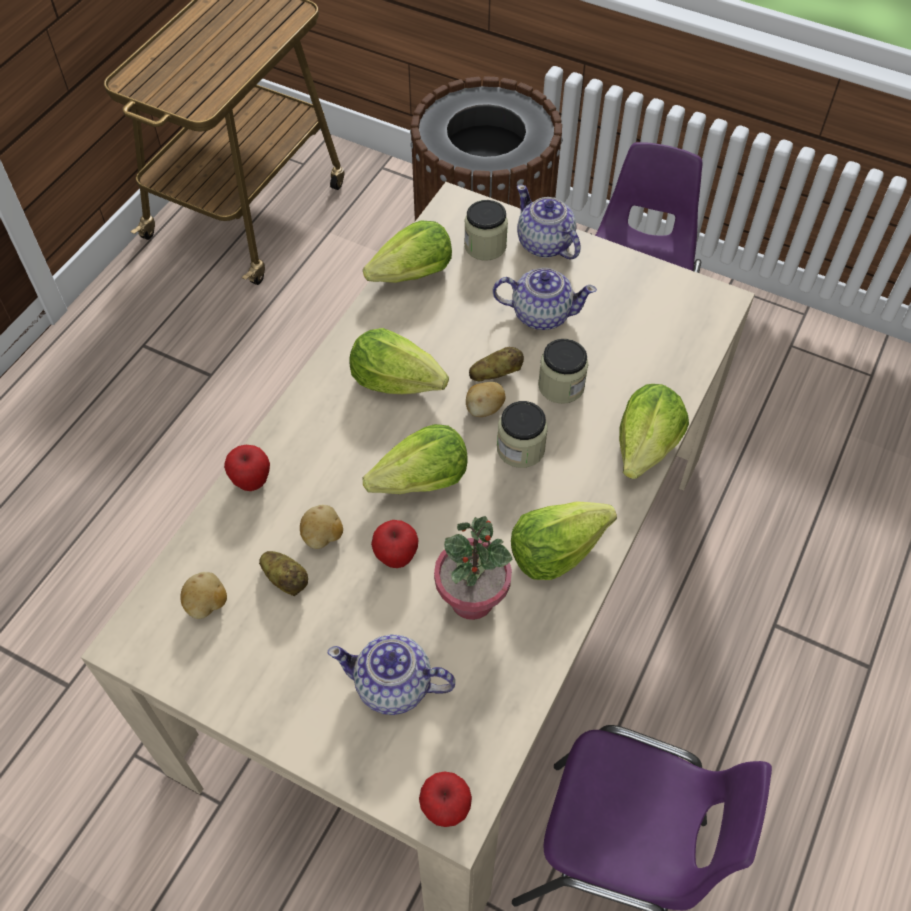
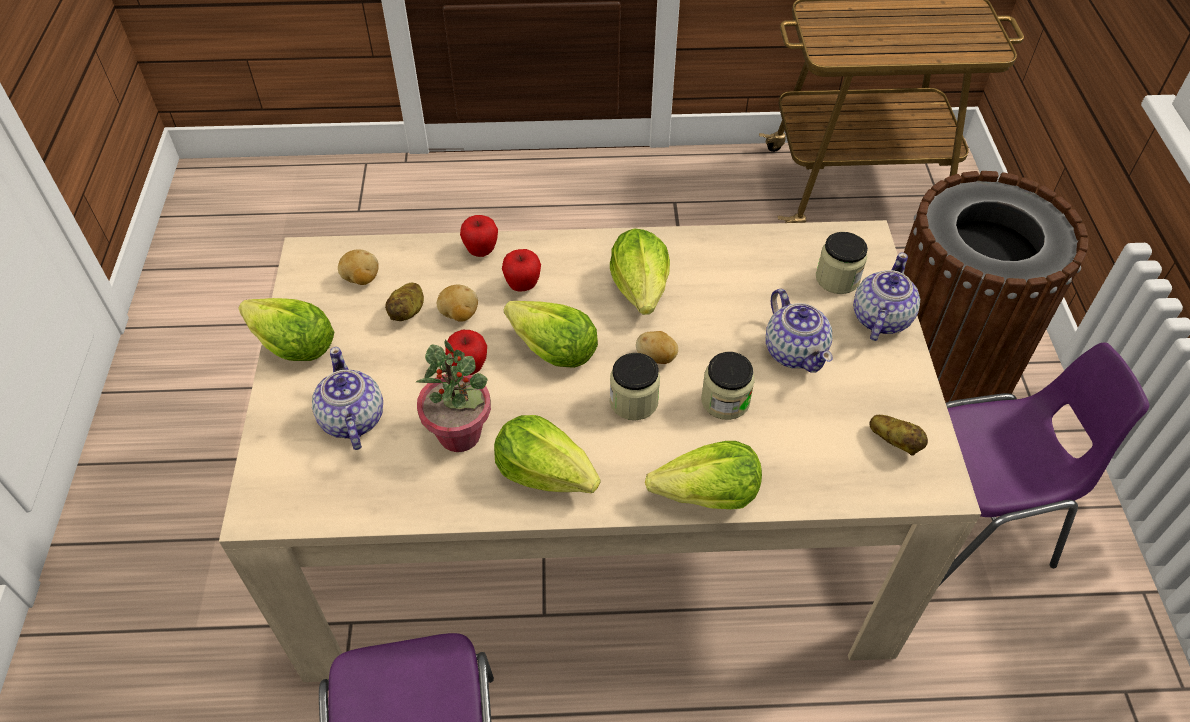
camera: 60 degrees right, 5 degrees down
(413, 274) = (760, 247): lettuce -> lettuce (292, 345)
(445, 809) = (262, 501): apple -> apple (522, 285)
(495, 374) = (700, 349): potato -> potato (894, 442)

